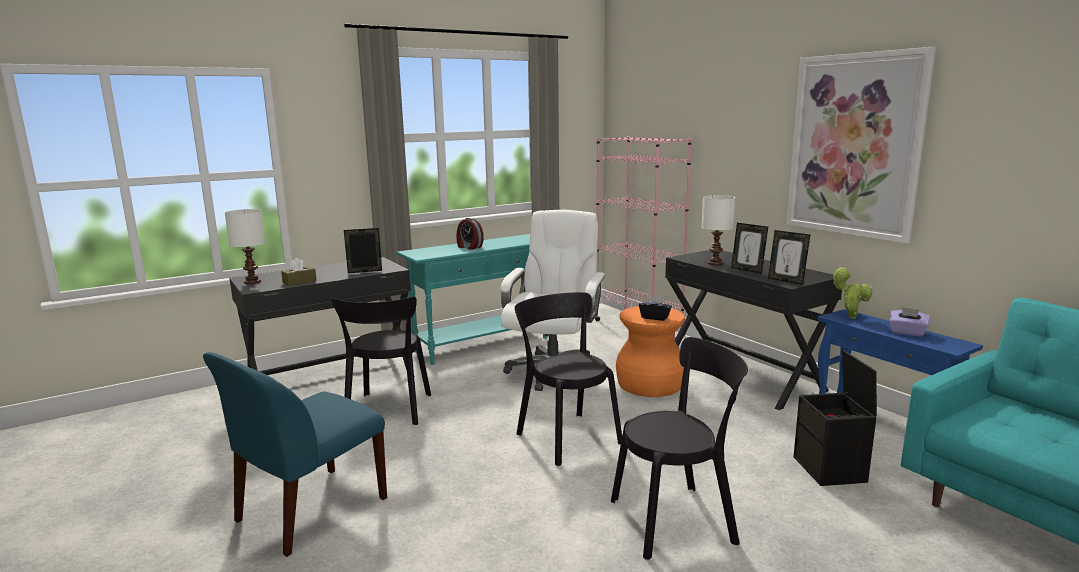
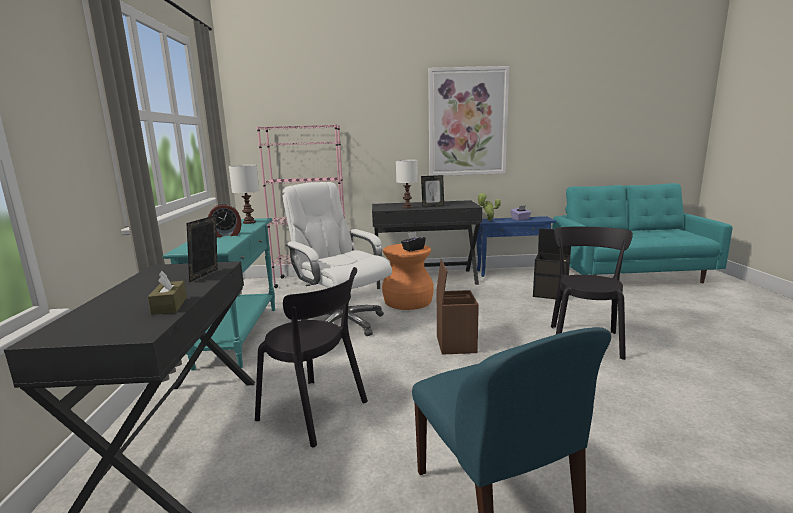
camera: 60 degrees left, 0 degrees up
(253, 282) = (91, 332): white table lamp -> white table lamp (249, 222)
(566, 436) = (455, 344): black chair -> brown storage box
(786, 281) = (465, 205): picture frame -> none

